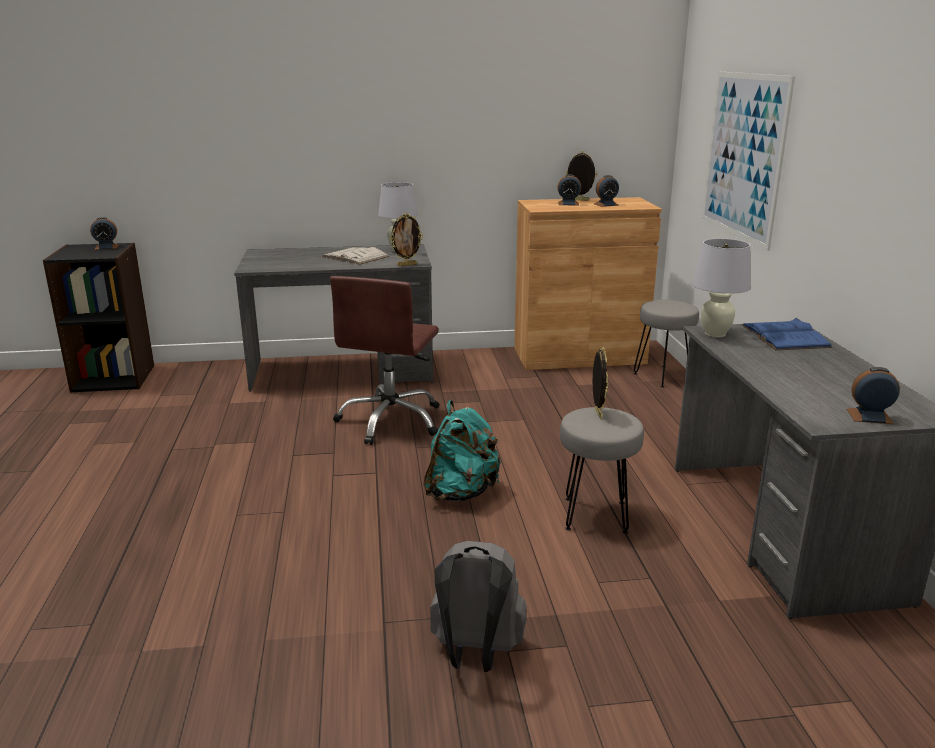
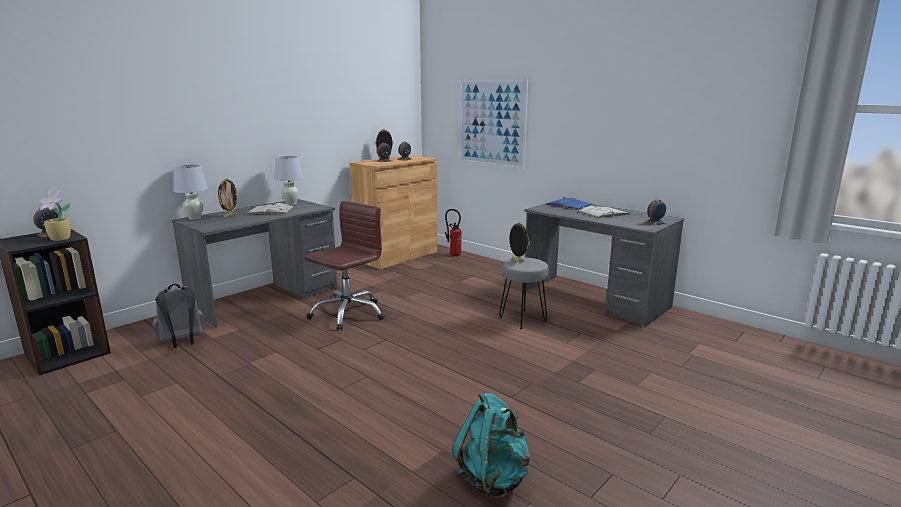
camera: 40 degrees left, 5 degrees down
(99, 254) = (61, 239): none -> potted plant
(391, 421) = (347, 314): brown office chair -> brown office chair turned 120 degrees counterclockwise
(407, 265) = (317, 209): picture frame -> picture frame (230, 216)
(461, 492) = (447, 332): turquoise backpack -> turquoise backpack (493, 479)
(475, 654) = (568, 389): grey backpack -> grey backpack (182, 343)
(663, 376) = (454, 255): grey stool -> fire extinguisher
(715, 334) = (543, 209): white table lamp -> white table lamp (195, 218)
(811, 368) = (603, 213): none -> white book

